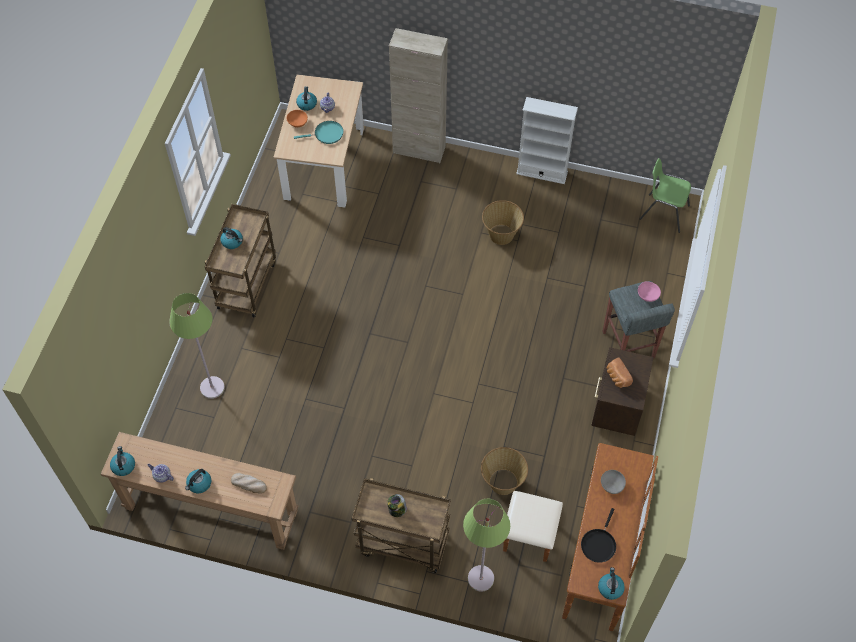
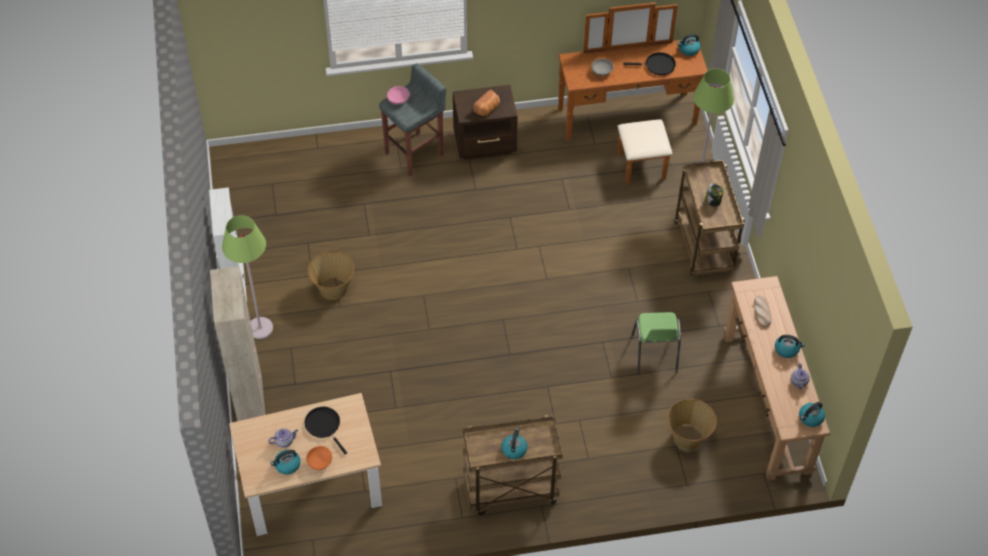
camera: 115 degrees left, 5 degrees down
(212, 387) = (646, 462): green floor lamp -> green floor lamp (260, 328)
(326, 134) = (324, 426): turquoise frying pan -> black frying pan
(502, 482) = (603, 199): basket -> basket (688, 437)
(663, 212) = (243, 169): green chair -> green chair (654, 354)

